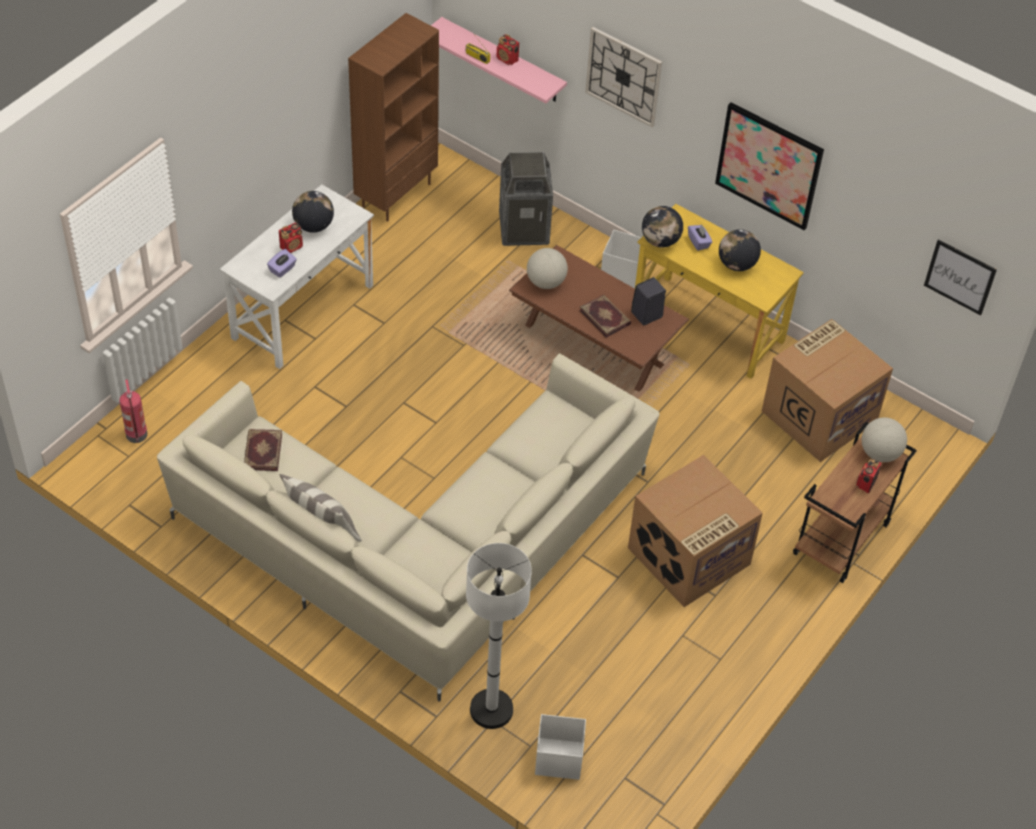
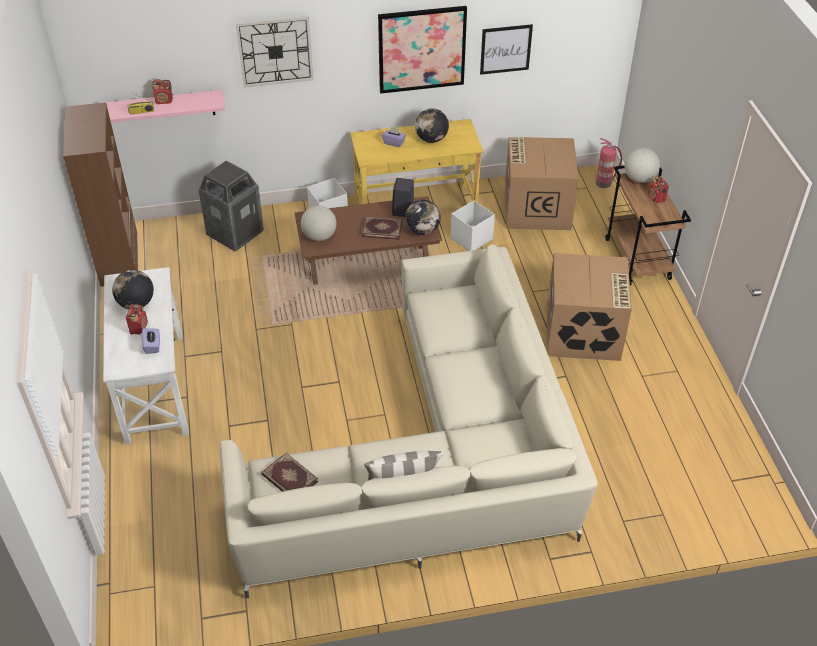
camera: 45 degrees left, 5 degrees down
(137, 435) = (141, 566): fire extinguisher -> fire extinguisher (604, 183)
(491, 709) = (613, 515): white floor lamp -> none
(558, 758) = (686, 506): white storage box -> white storage box (471, 239)
(660, 241) = (372, 157): globe -> globe (422, 230)
(960, 277) = (591, 42): picture -> picture (505, 49)

